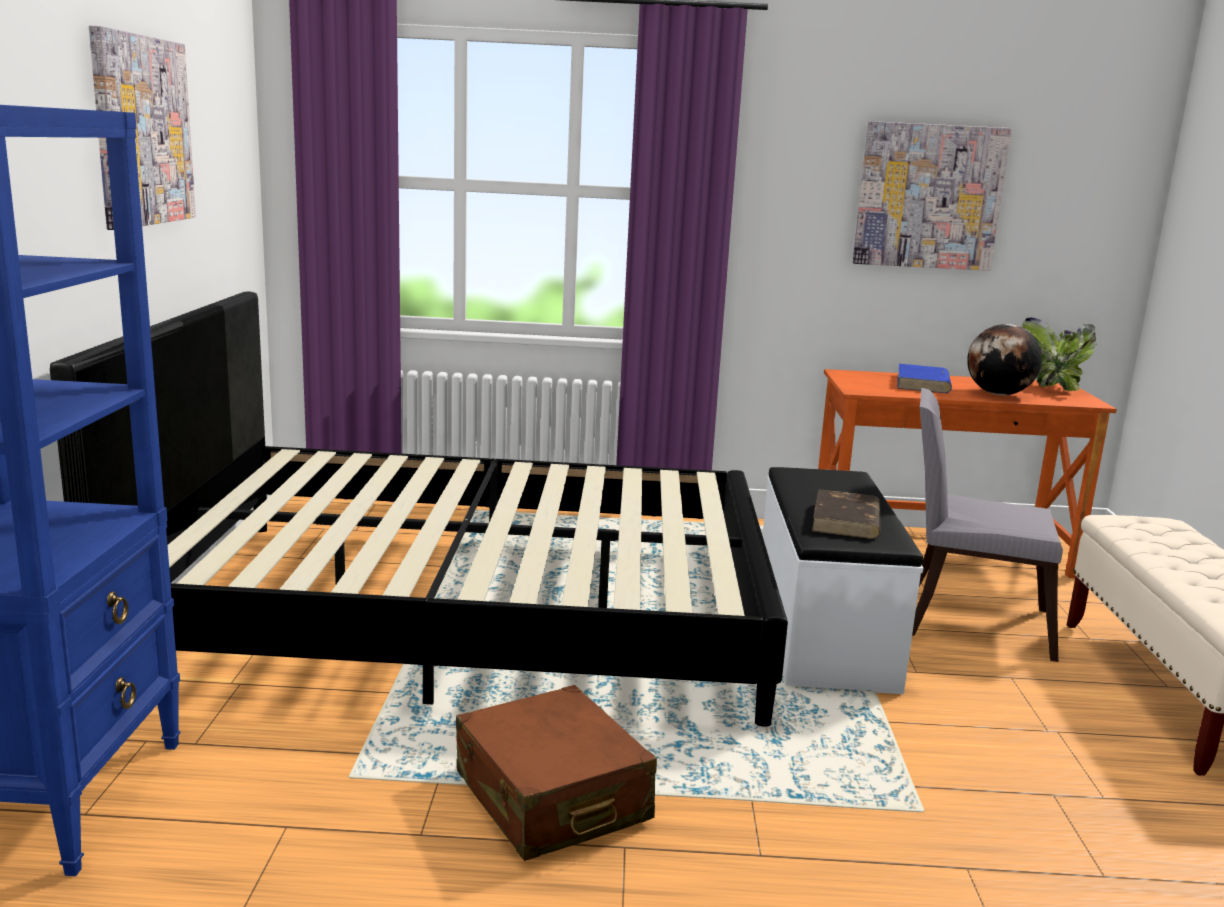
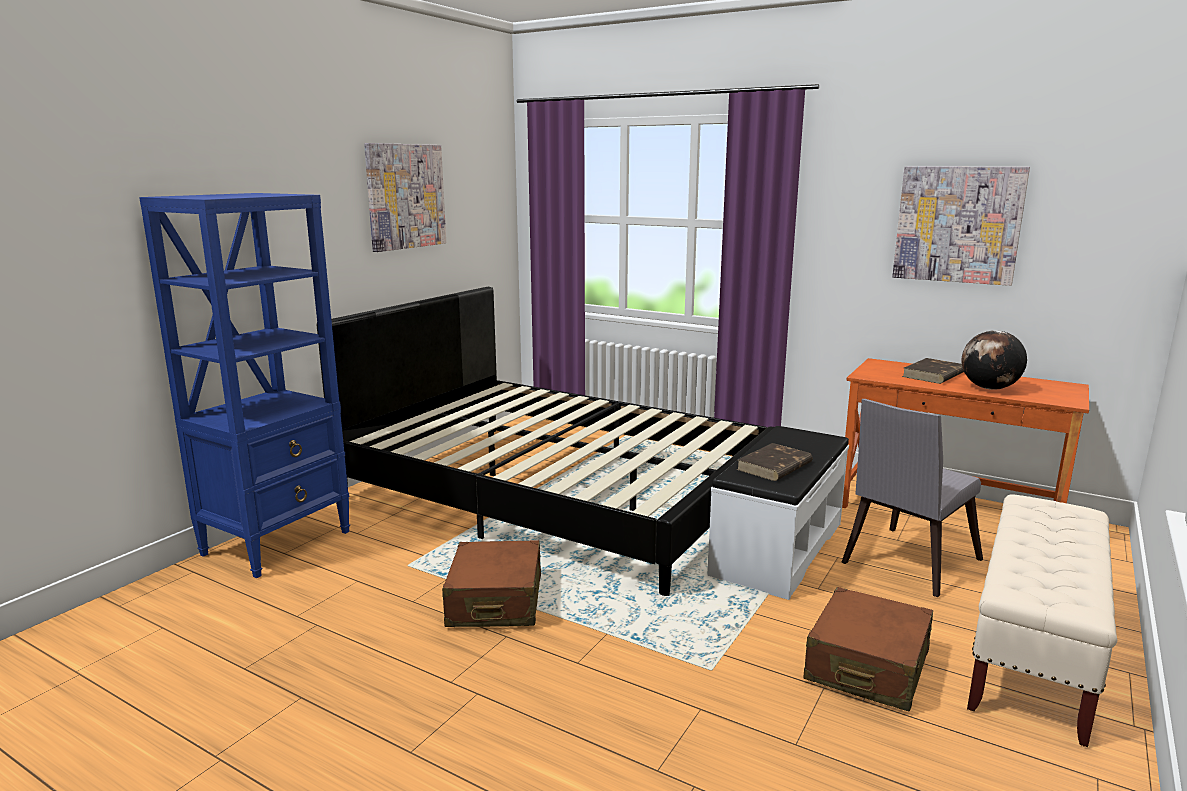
camera: 30 degrees right, 0 degrees up
(923, 383) = (933, 375): blue book -> brown book
(965, 620) = (905, 563): grey chair -> grey chair turned 90 degrees counterclockwise
(1053, 388) = (1057, 388): potted plant -> none
(1063, 754) = (867, 666): none -> brown suitcase

